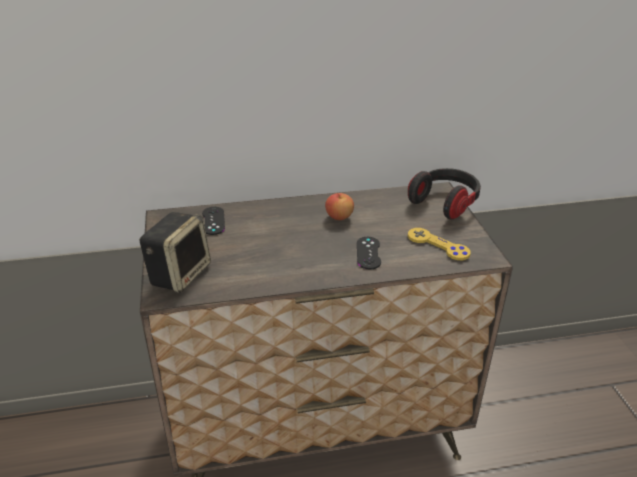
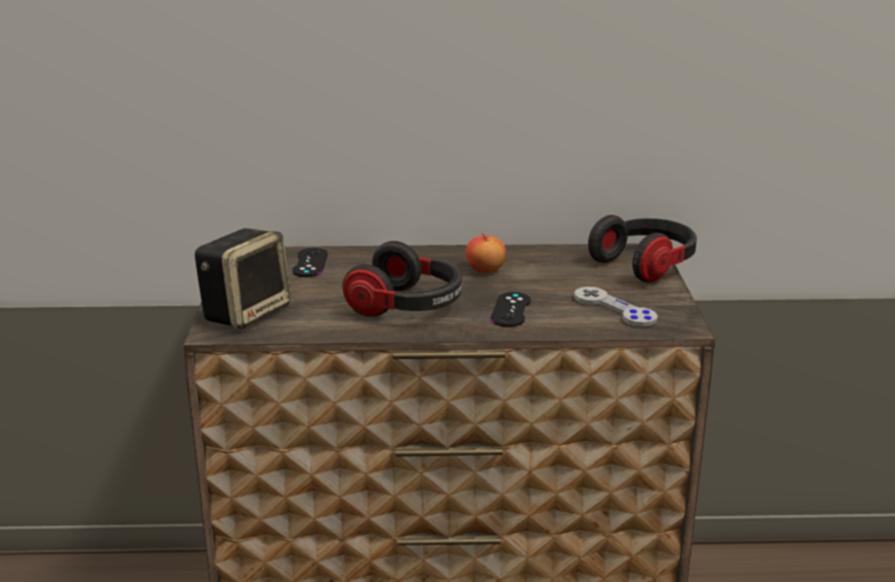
camera: 10 degrees right, 10 degrees down
(295, 257) = (407, 306): none -> headphones
(438, 245) = (614, 309): yellow game controller -> grey game controller

